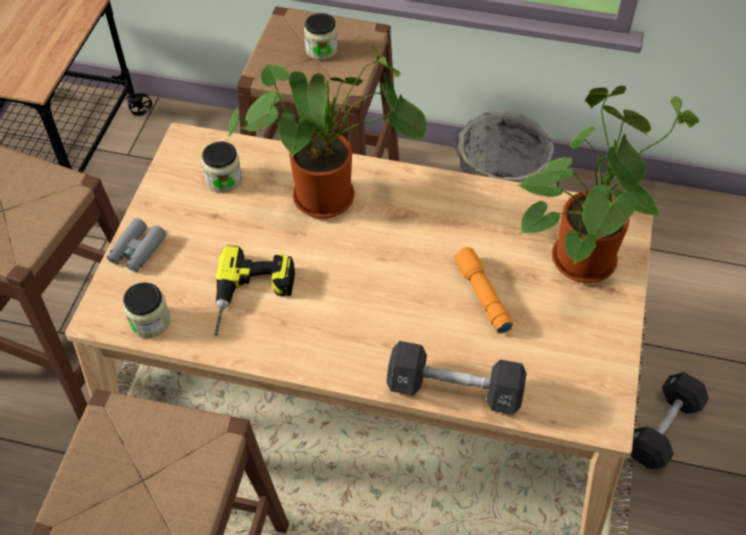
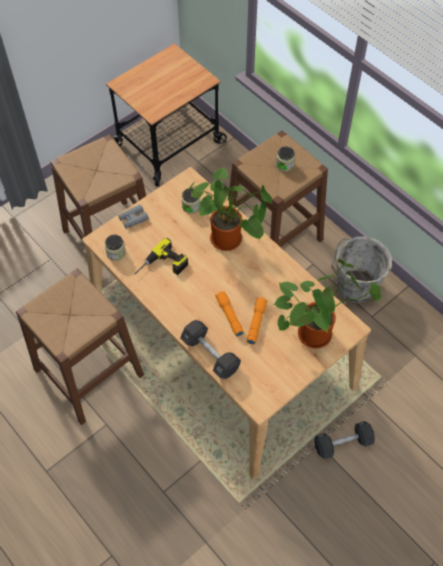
camera: 35 degrees right, 5 degrees up
(430, 310) = (229, 316): none -> orange flashlight

